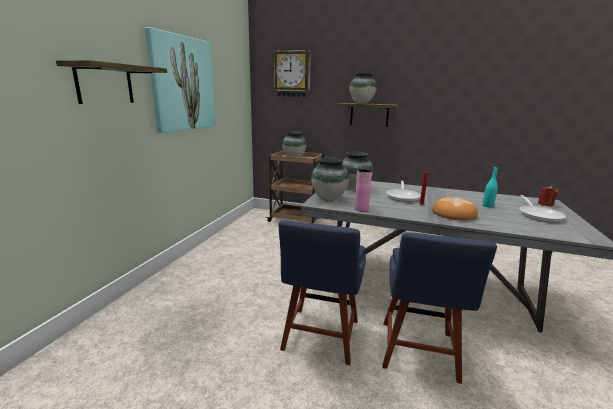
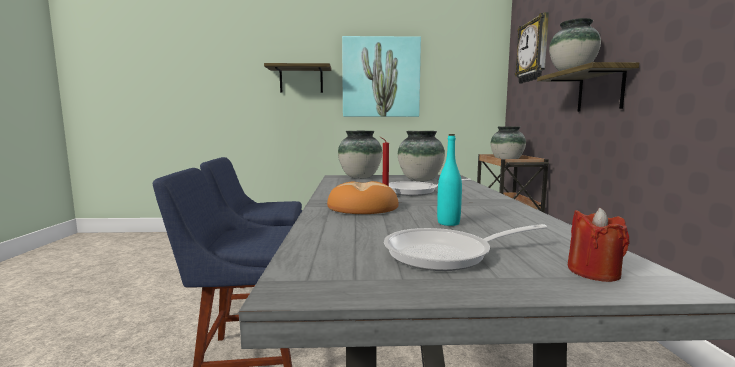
camera: 70 degrees right, 10 degrees down
(361, 209) = (333, 184): pink vase -> none

